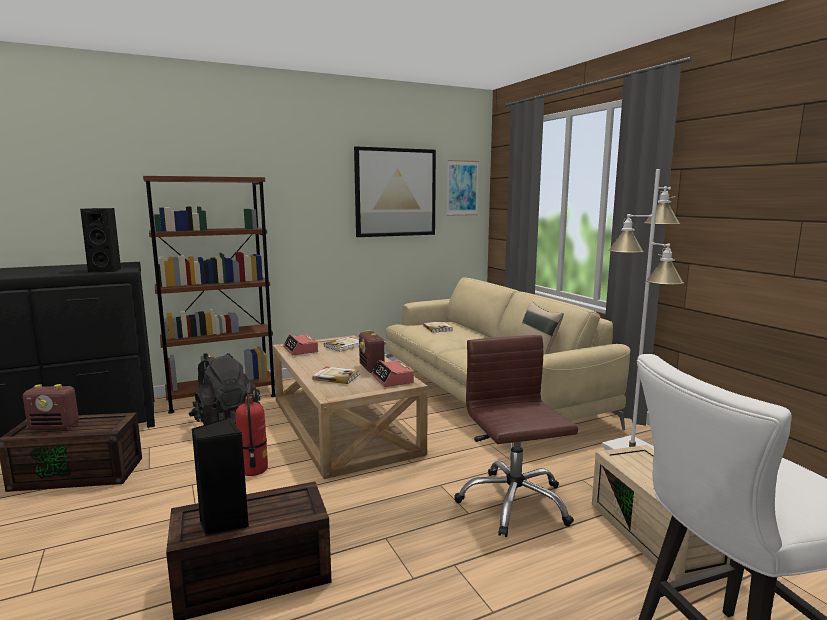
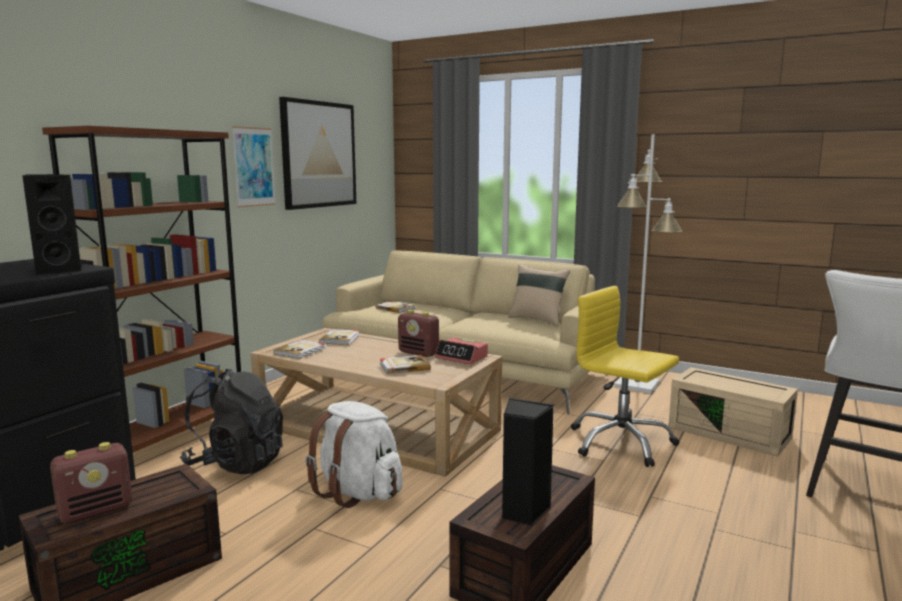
camera: 35 degrees left, 0 degrees up
(253, 469) = (358, 492): fire extinguisher -> white backpack
(300, 350) = (301, 351): alarm clock -> book
(462, 188) = (373, 150): picture -> picture (254, 167)
(513, 502) = (620, 443): brown office chair -> yellow office chair

